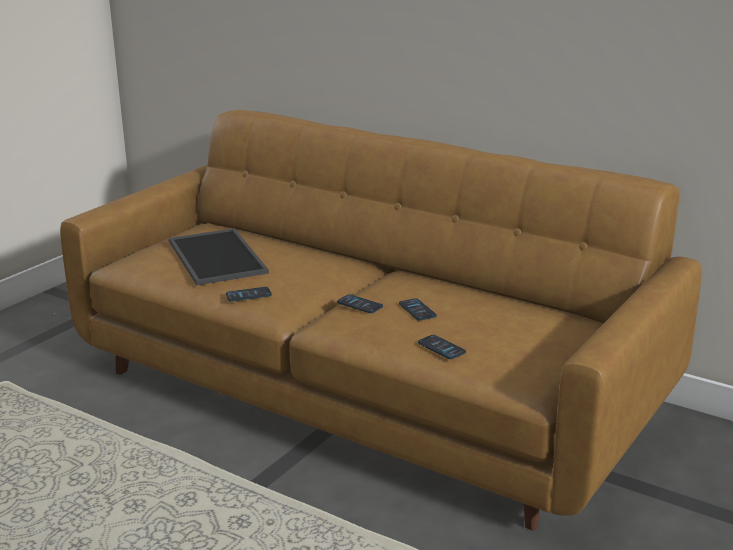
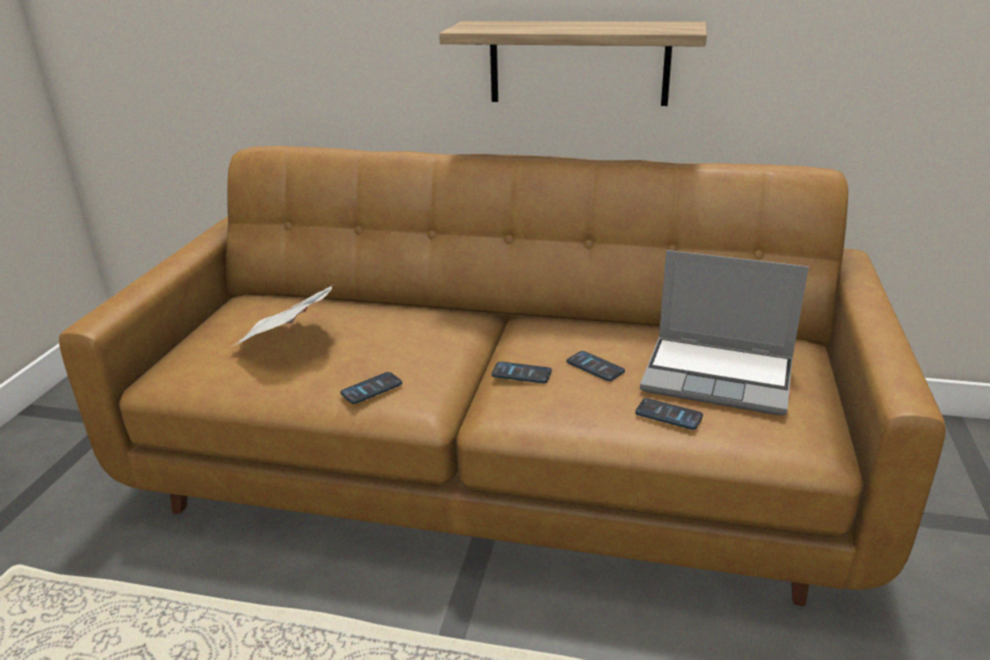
camera: 20 degrees left, 5 degrees up
(214, 256) = (288, 341): tray -> newspaper
(480, 71) = (578, 63): none -> shelf
(506, 333) = (719, 376): none -> laptop

